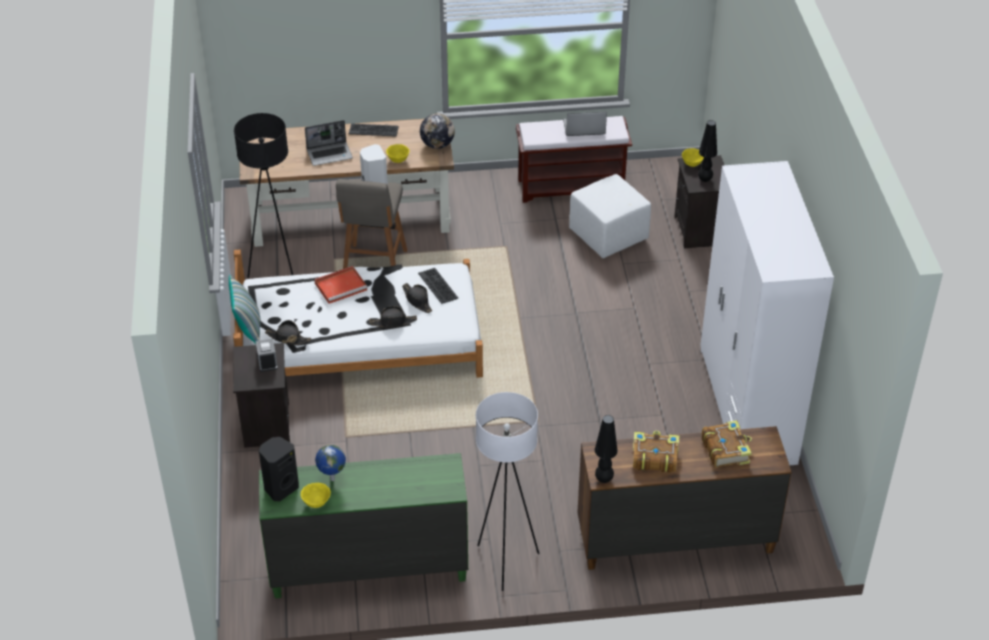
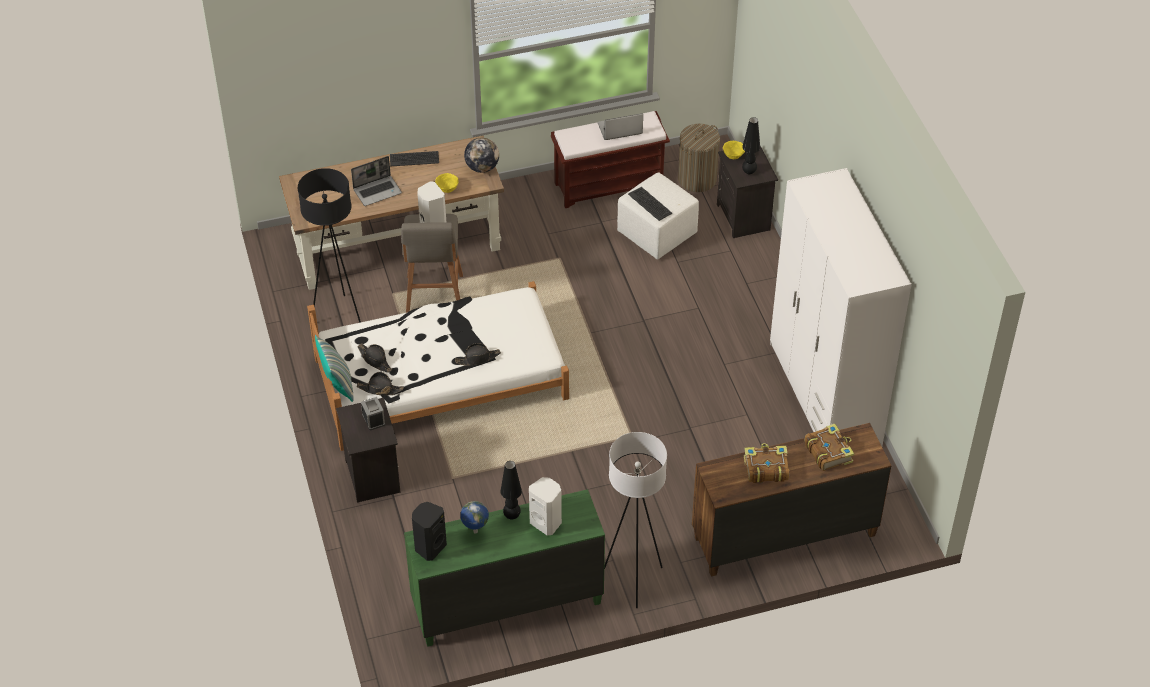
camera: 10 degrees left, 5 degrees up
(316, 503) = (467, 557): yellow bowl -> none
(341, 286) = (418, 327): red tray -> none
(409, 480) = (546, 522): none -> white speaker
(417, 301) = (495, 333): black hat -> black hat (375, 360)
(438, 286) = (512, 314): keyboard -> keyboard (650, 204)
(604, 479) = (724, 496): black table lamp -> black table lamp (512, 515)
(660, 191) = (697, 179): none -> laundry basket

